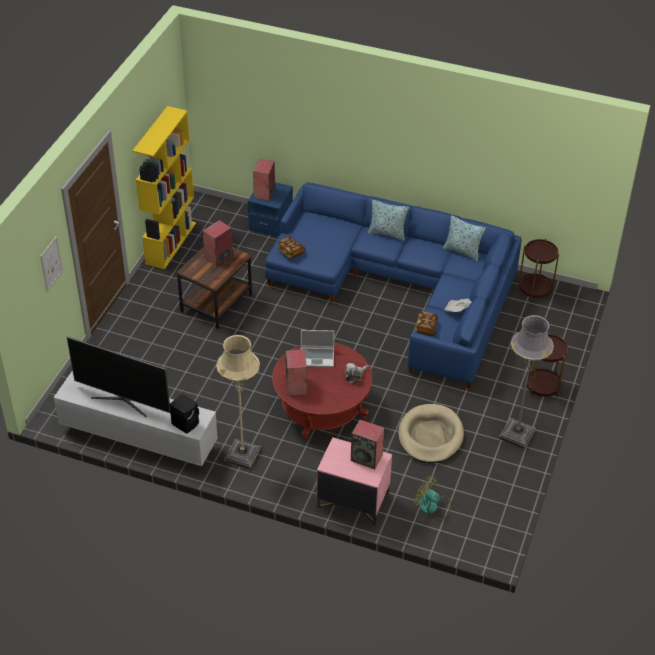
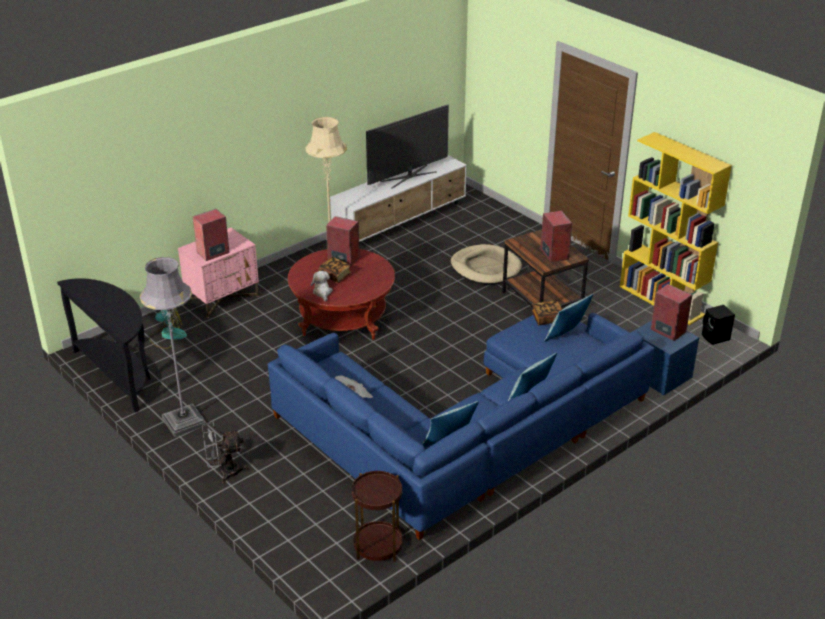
camera: 120 degrees right, 10 degrees down
(51, 263) = (524, 89): picture -> none
(186, 423) = (354, 195): black speaker -> black speaker (715, 338)
(306, 236) = (566, 335): none -> pillow
(317, 357) = (368, 280): laptop -> none
(426, 327) = (347, 364): book -> book (335, 275)
(430, 436) = (243, 366): beige dog bed -> beige dog bed (485, 268)
(502, 507) = (119, 374): none -> black console table
(542, 386) = (224, 472): brown side table -> grey fan

